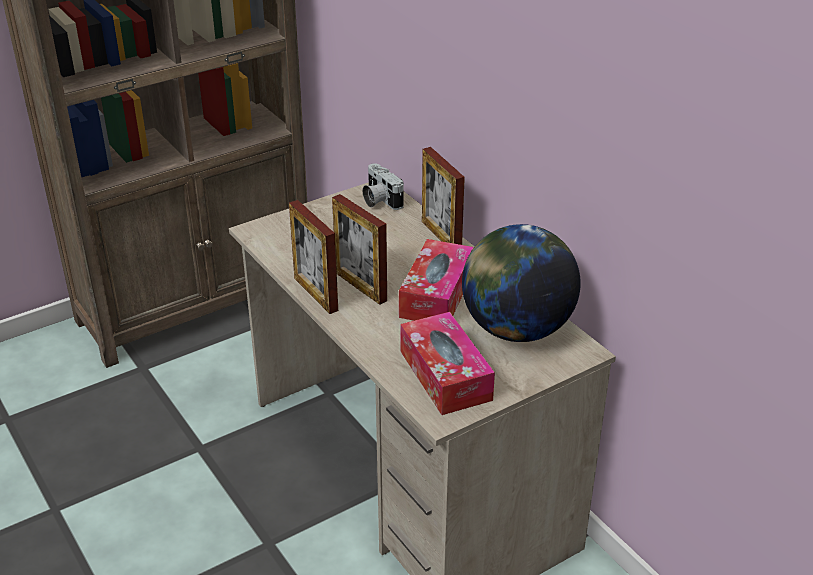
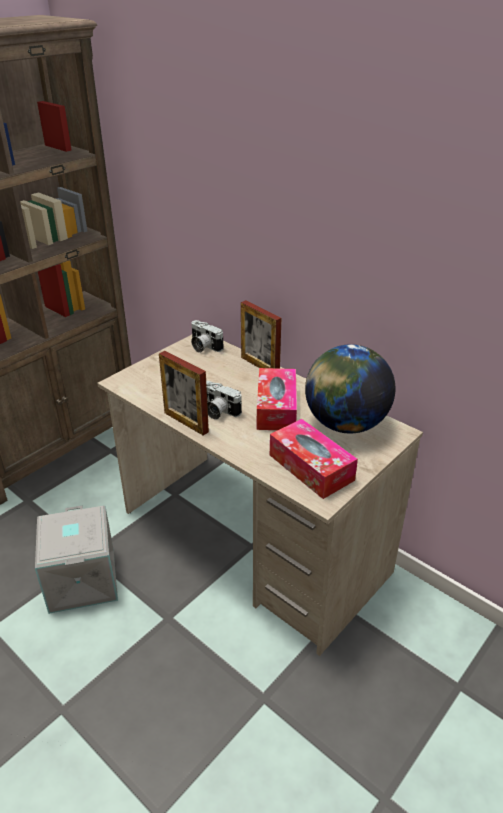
camera: 15 degrees left, 0 degrees up
(178, 476) = (81, 580): none -> grey storage box
(361, 286) = (217, 411): picture frame -> camera

